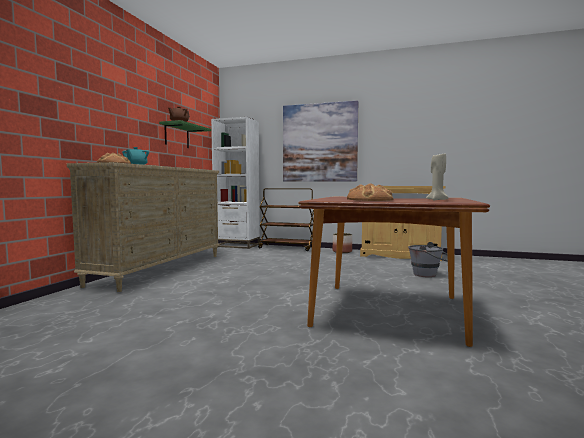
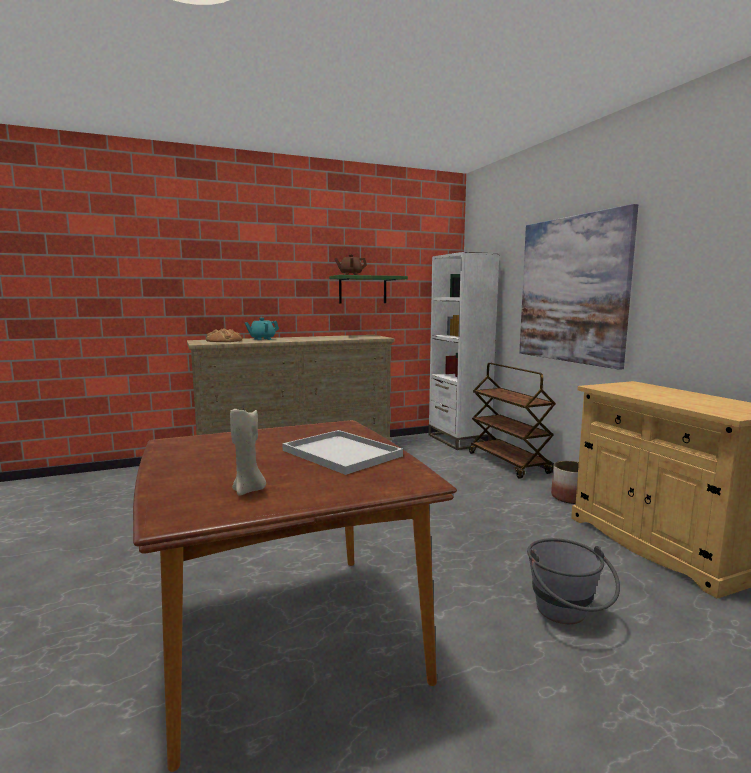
camera: 50 degrees right, 5 degrees up
(370, 200) = (204, 459): bread -> none

